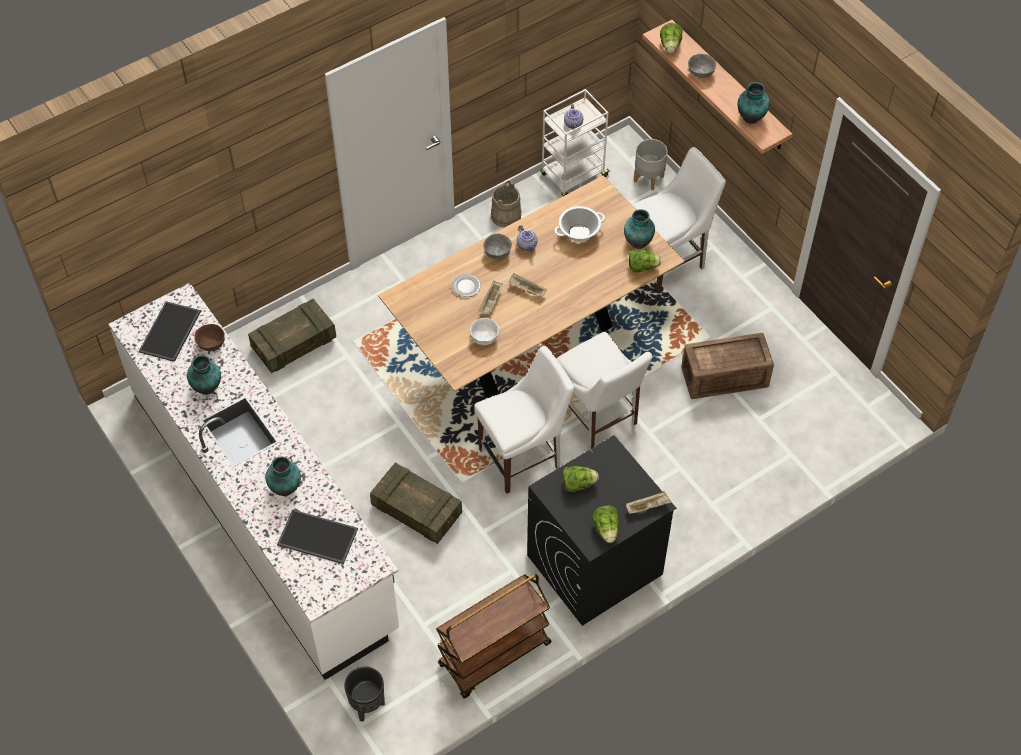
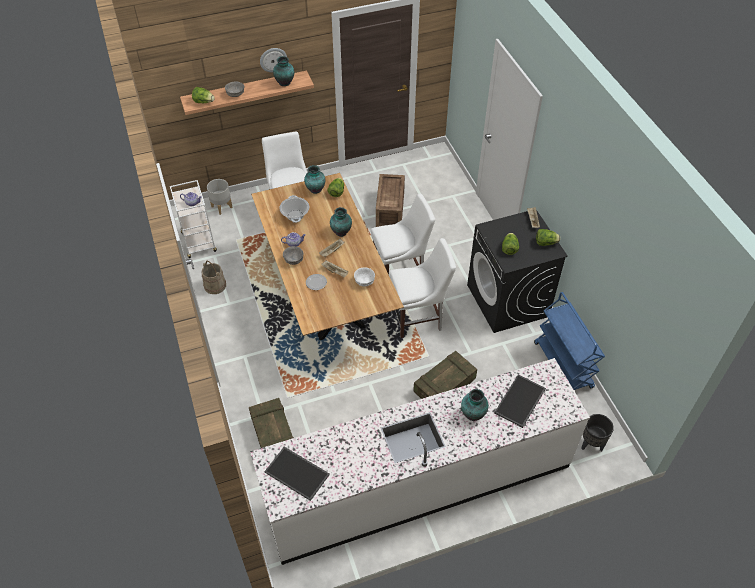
camera: 75 degrees left, 5 degrees down
(207, 387) = (363, 453): vase -> vase (341, 231)
(211, 343) = (320, 444): brown bowl -> none
(494, 655) = (563, 365): brown cart -> blue cart
(524, 457) = (419, 318): white chair -> white chair turned 90 degrees clockwise
(764, 82) = (273, 59): none -> wall clock

